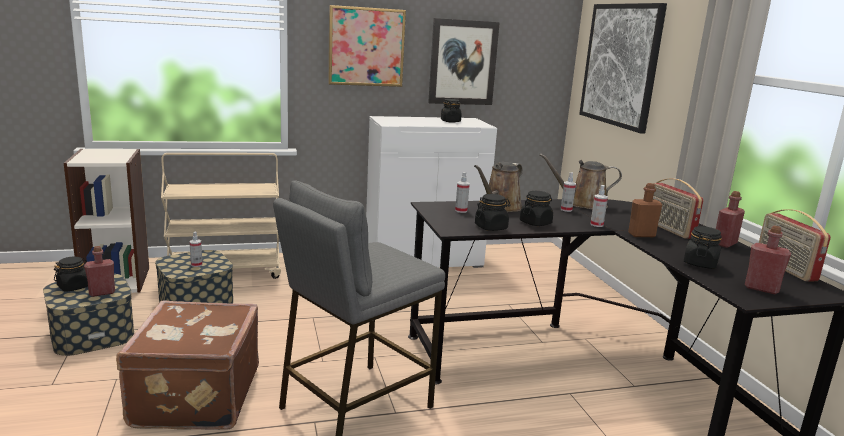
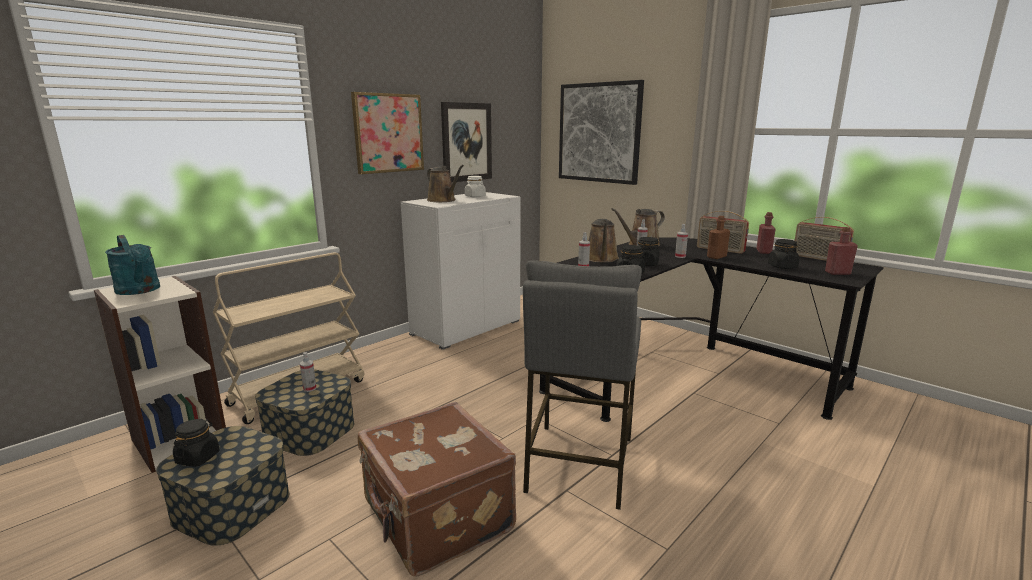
camera: 30 degrees left, 0 degrees up
(100, 154) = (140, 291): none -> turquoise watering can
(102, 293) = (246, 451): red bottle -> none
(408, 120) = (443, 200): none -> brown watering can
(450, 121) = (475, 196): black jar -> white jar

